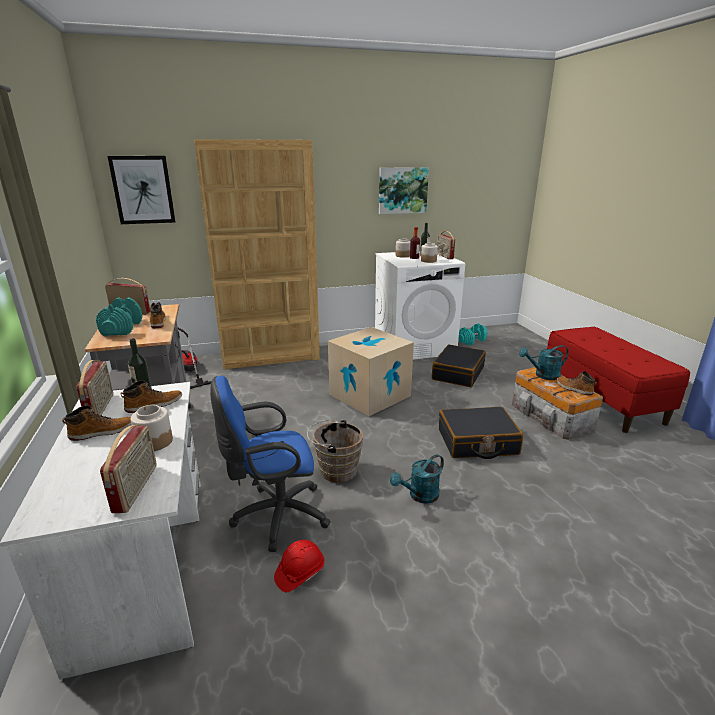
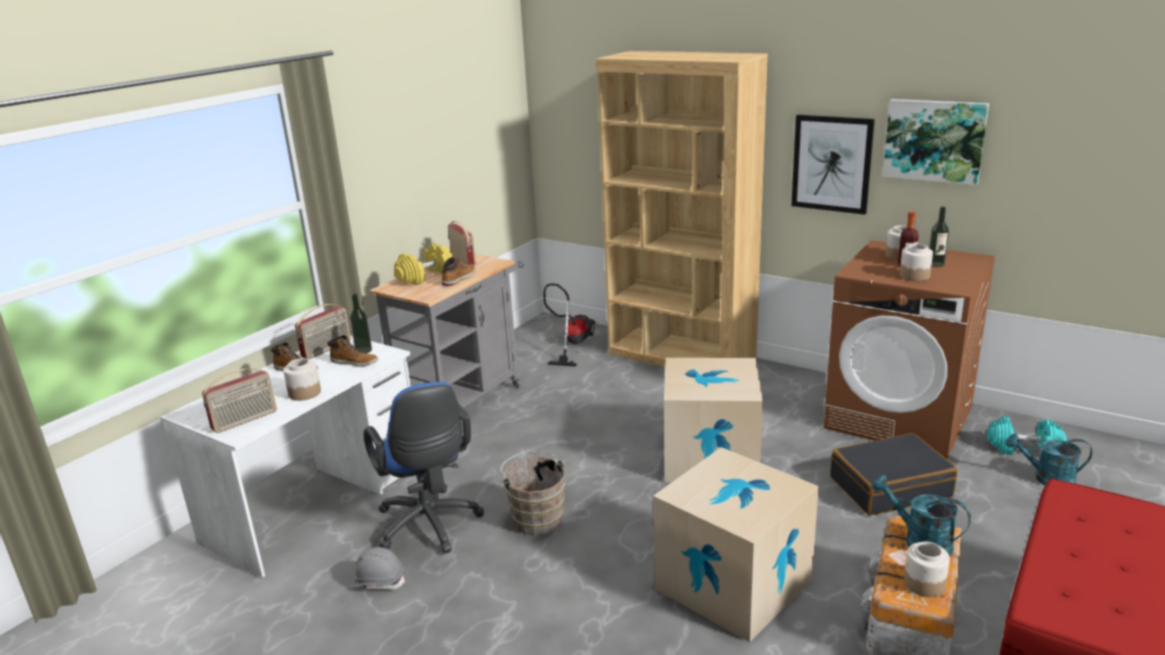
camera: 50 degrees right, 0 degrees up
(122, 328) = (425, 276): turquoise dumbbell -> yellow dumbbell
(143, 190) = (571, 109): picture -> picture (832, 163)
(275, 516) = (430, 526): blue office chair -> blue office chair turned 150 degrees counterclockwise
(299, 573) = (377, 581): red hard hat -> grey hard hat
(414, 346) = (899, 418): white washing machine -> brown washing machine
(419, 496) = (564, 593): turquoise watering can -> turquoise watering can (1047, 479)
(444, 256) = (968, 274): radio -> none
(477, 442) = (733, 584): black suitcase -> cardboard box
(574, 389) = (924, 584): boot -> jar

